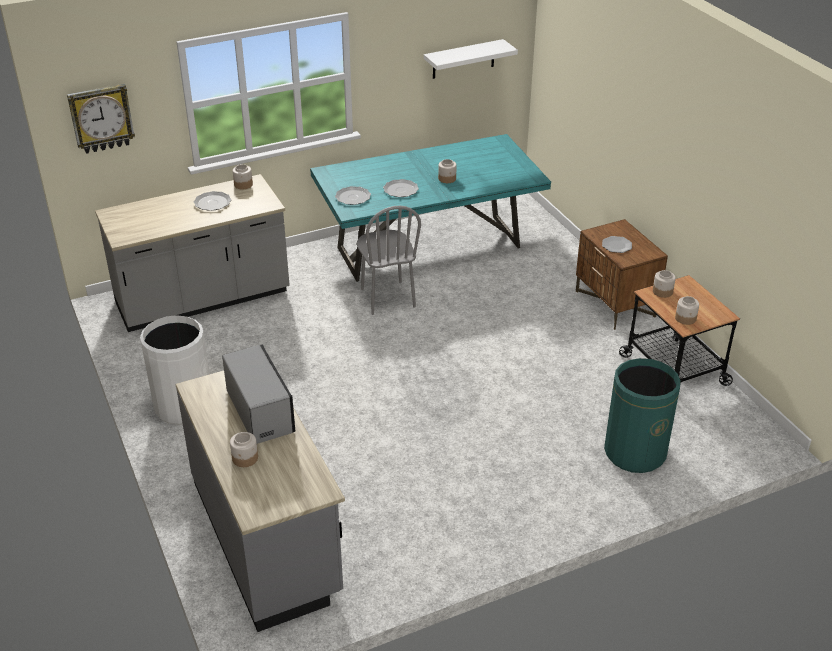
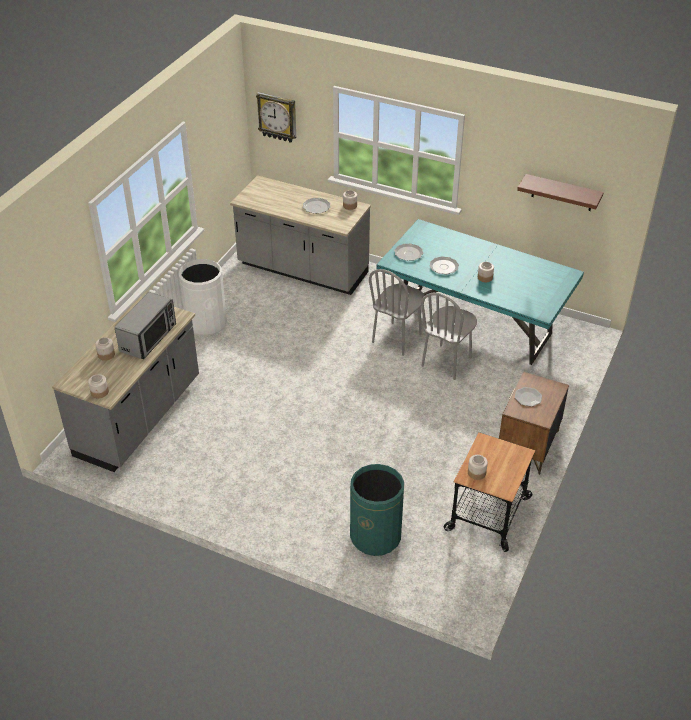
camera: 50 degrees right, 5 degrees up
(457, 288) = (447, 362): none -> grey chair
(463, 59) = (562, 193): white shelf -> brown shelf
(663, 291) = (495, 446): jar -> jar (100, 392)

